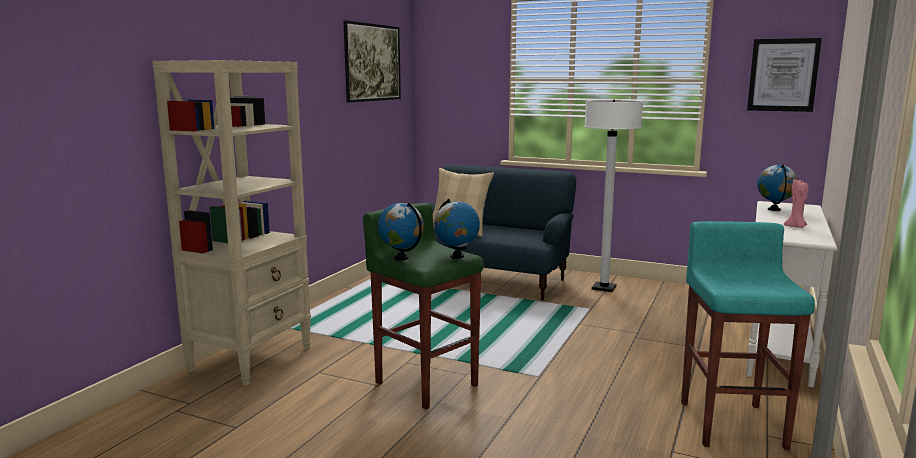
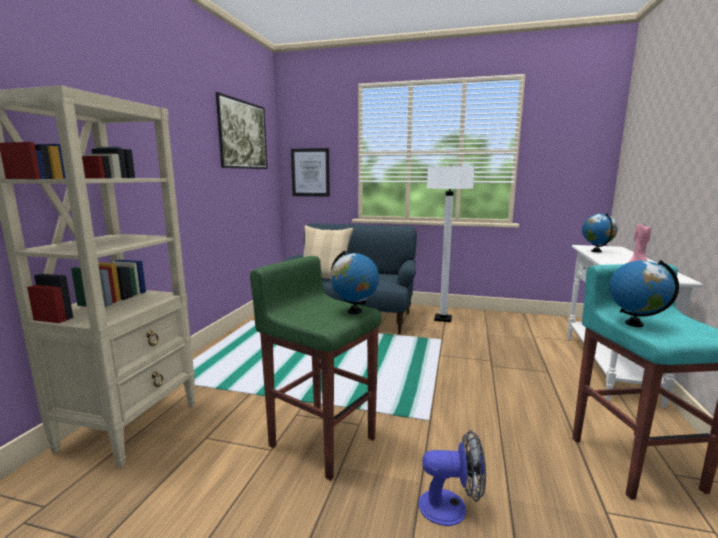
camera: 10 degrees left, 0 degrees up
(401, 258) = (296, 317): globe -> globe (634, 324)
(528, 435) = (451, 507): none -> fan
(783, 75) = (578, 145): picture -> picture (310, 172)

